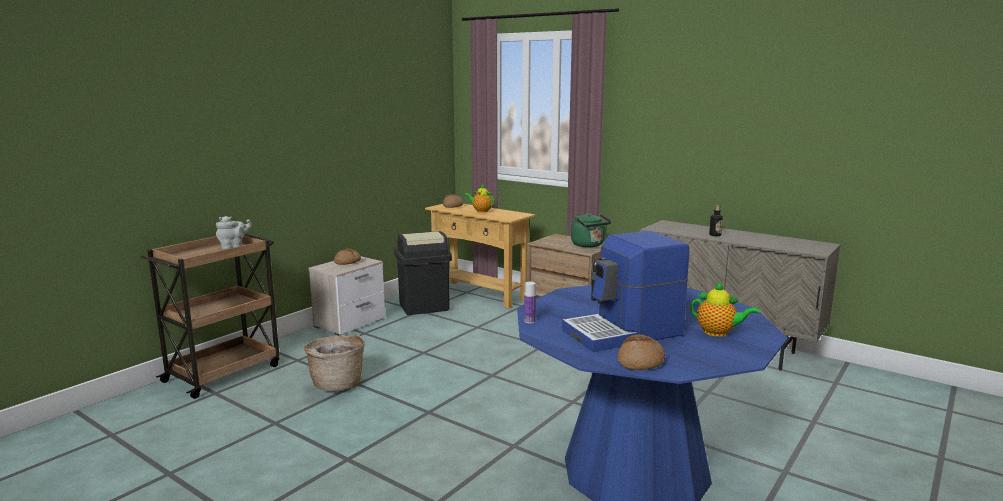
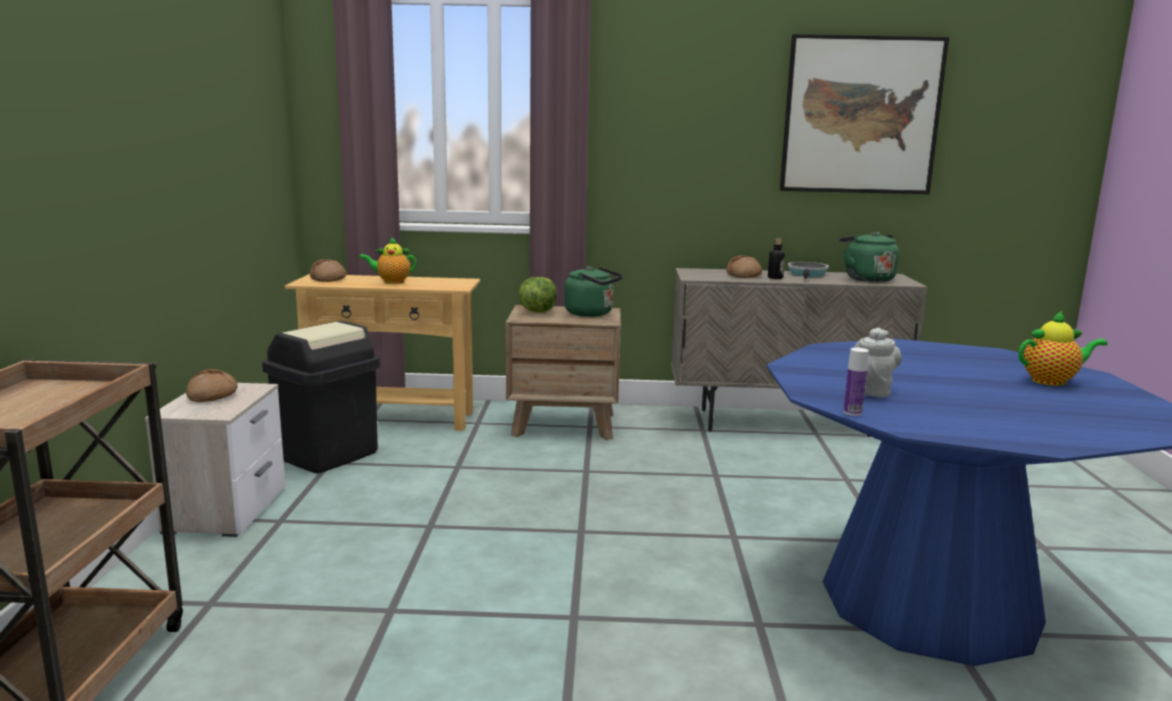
camera: 35 degrees left, 0 degrees up
(234, 247) = (63, 389): grey teapot -> grey teapot (872, 390)
(337, 383) = (353, 621): basket -> none
(558, 239) = (537, 311): none -> lettuce
(624, 333) = (981, 402): coffee machine -> none
(640, 362) = (1089, 432): bread -> bread (744, 275)
(750, 235) = (807, 274): none -> frying pan
(791, 244) = (866, 279): none -> green kettle
(808, 113) = (860, 116): none -> picture

